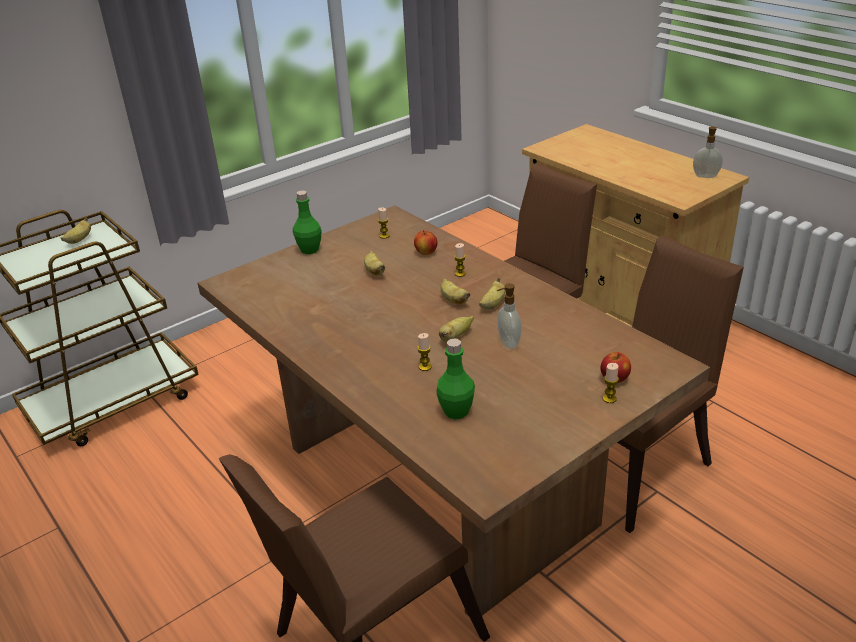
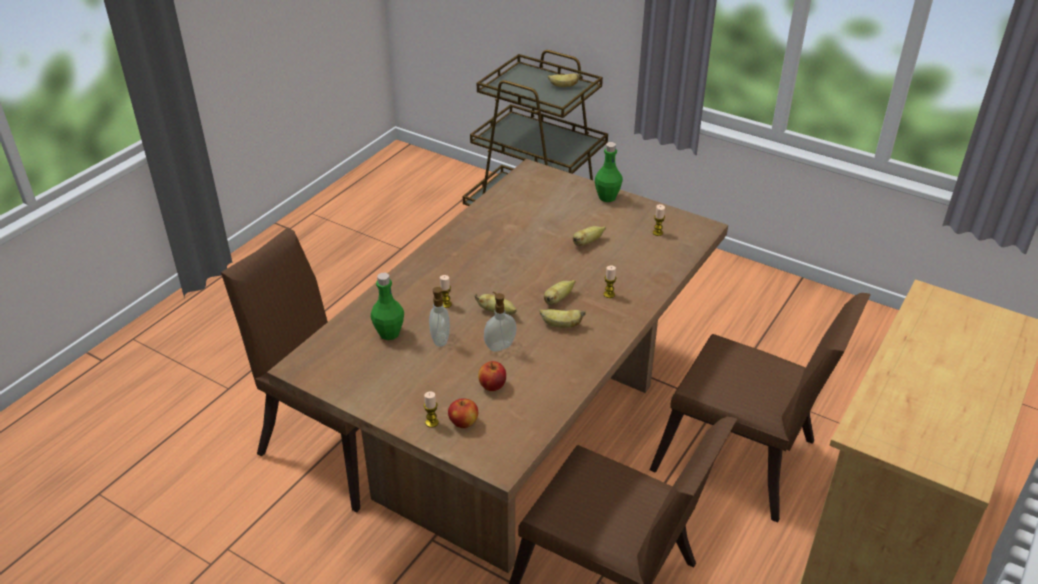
camera: 70 degrees right, 5 degrees up
(426, 252) = (639, 265): apple -> apple (492, 386)
(705, 176) = (955, 454): soap dispenser -> soap dispenser (441, 339)

